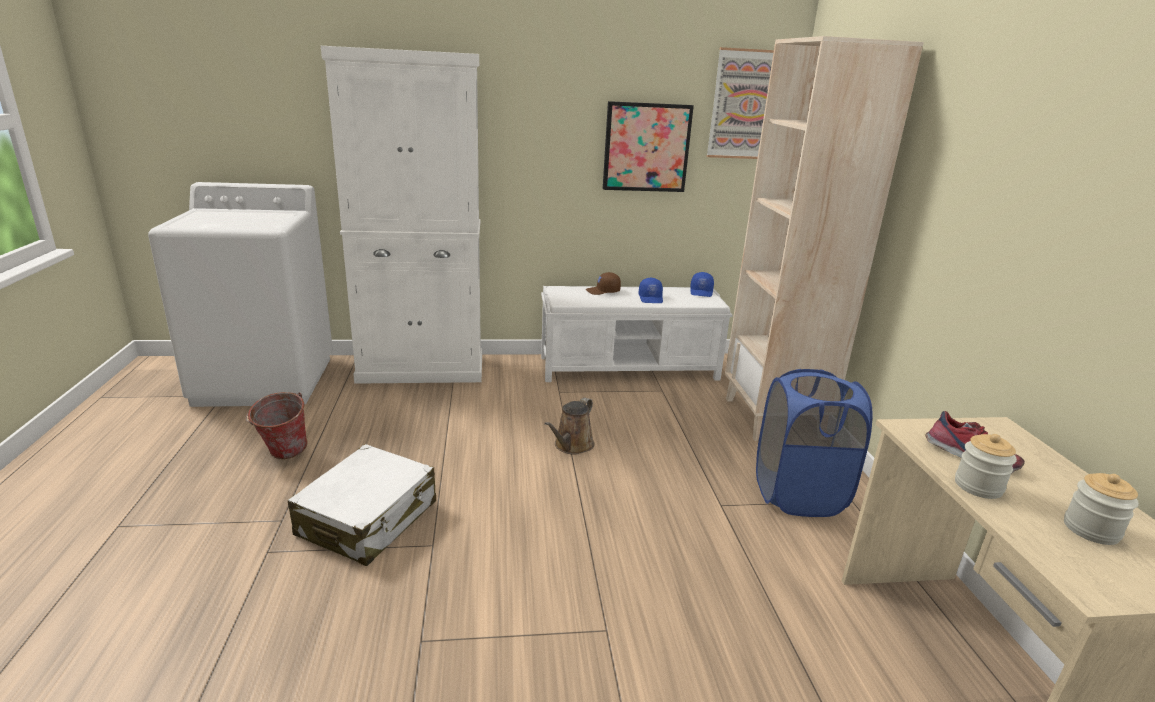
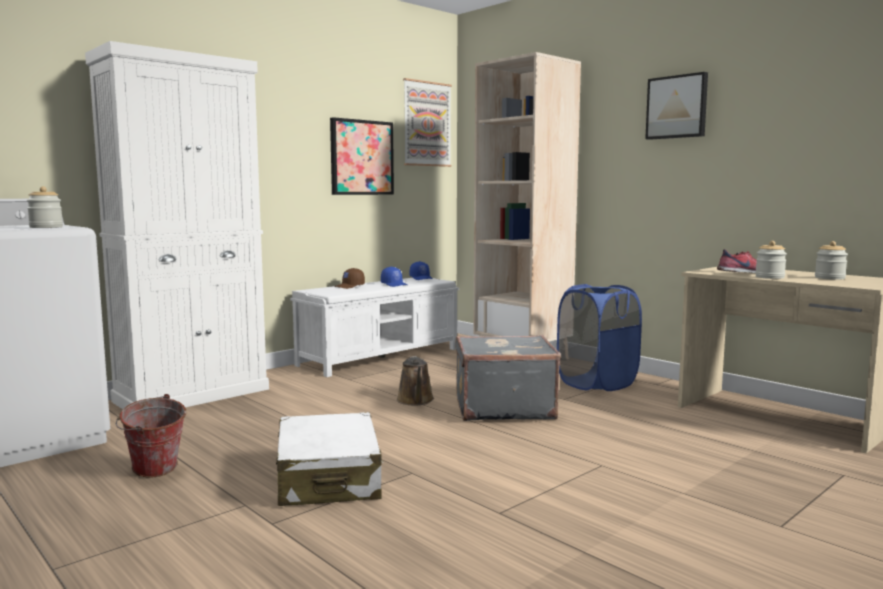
camera: 35 degrees left, 15 degrees down
(257, 224) = (46, 227): none -> jar
(637, 491) = (503, 408): none -> grey suitcase
(1019, 145) = (677, 107): none -> picture

